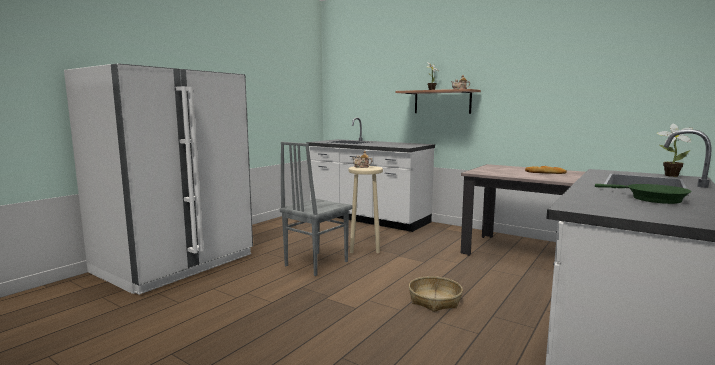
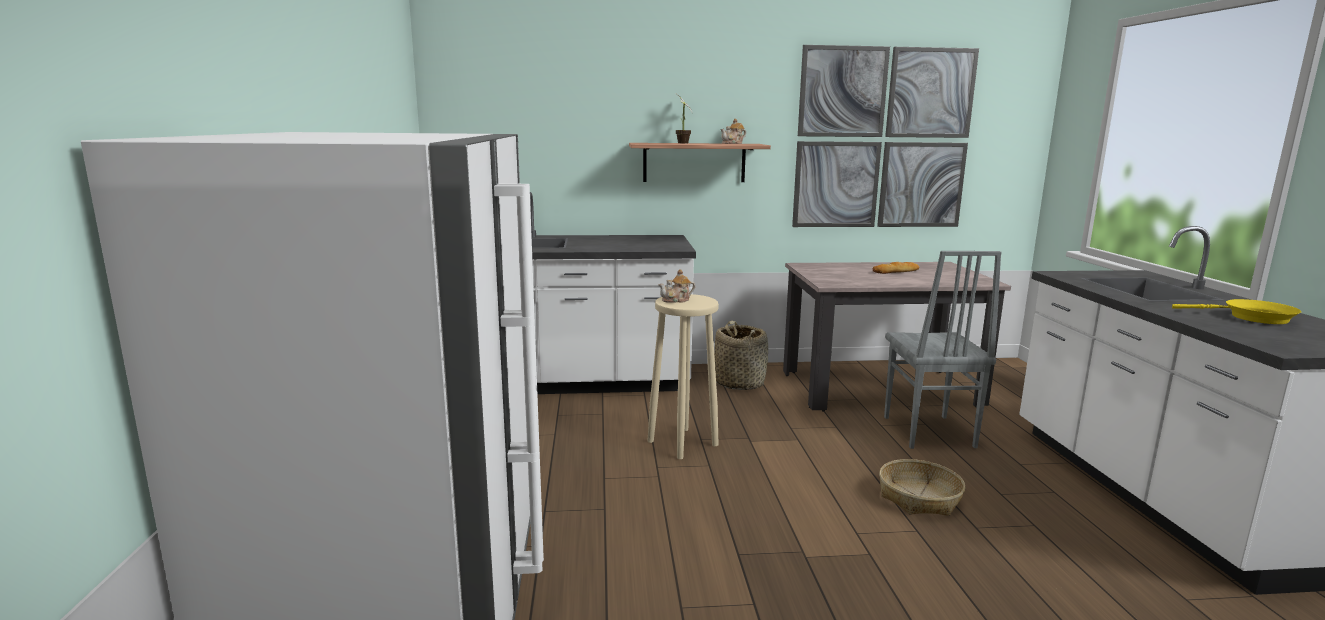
camera: 40 degrees left, 5 degrees up
(315, 263) = (669, 500): grey chair -> grey chair (927, 432)
(447, 234) = (738, 382): none -> basket
(567, 84) = (882, 139): none -> picture
(650, 198) = (1252, 318): green frying pan -> yellow frying pan
(669, 175) = (1119, 272): potted plant -> none

